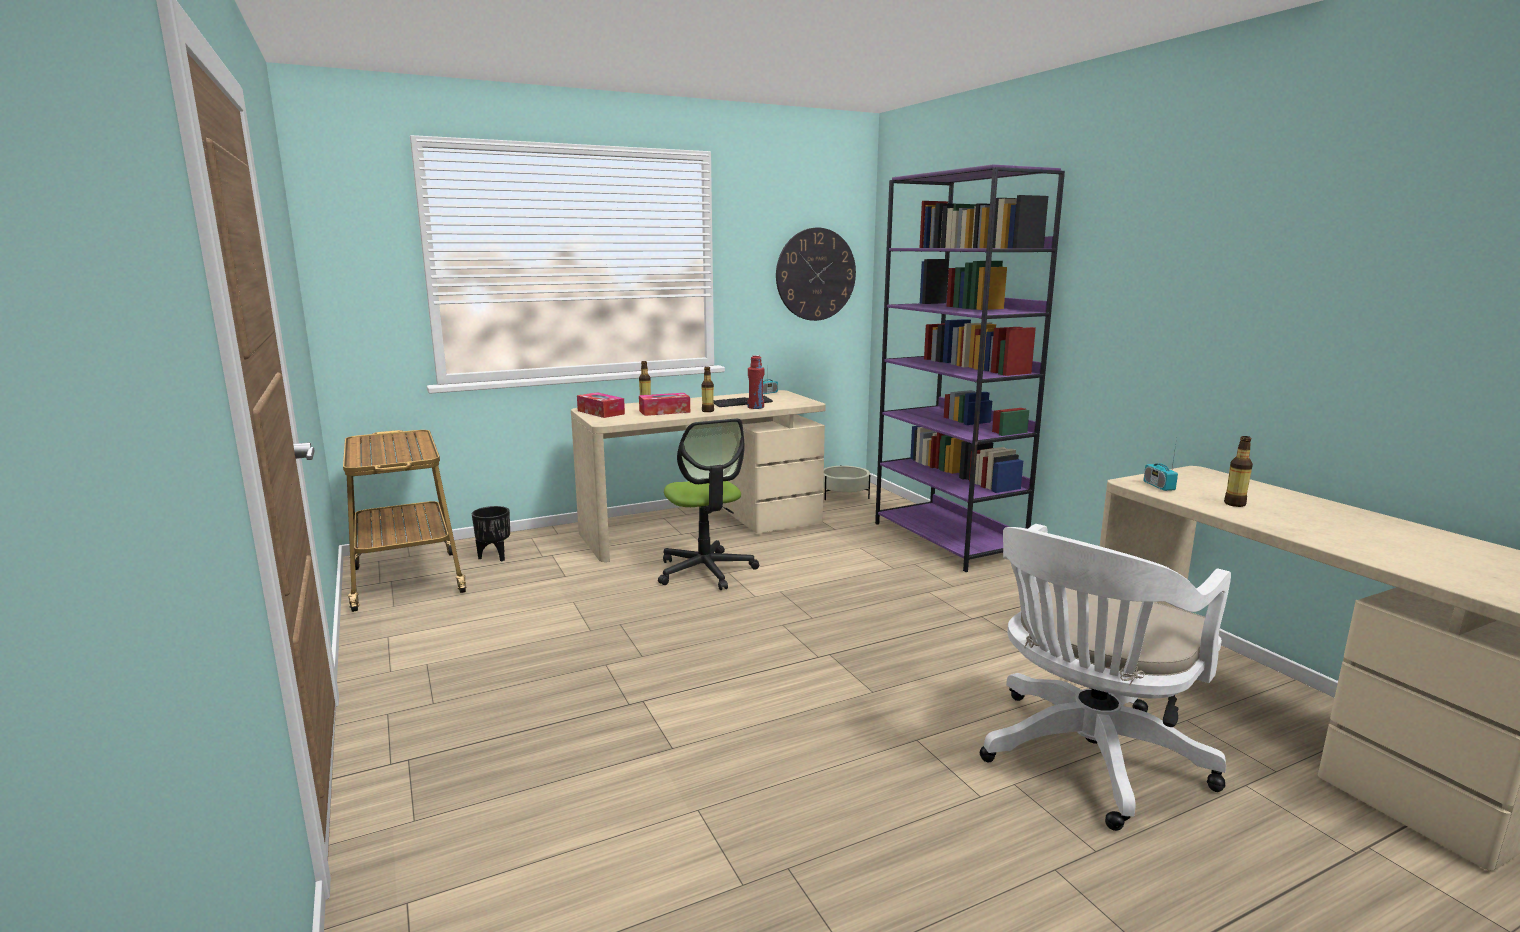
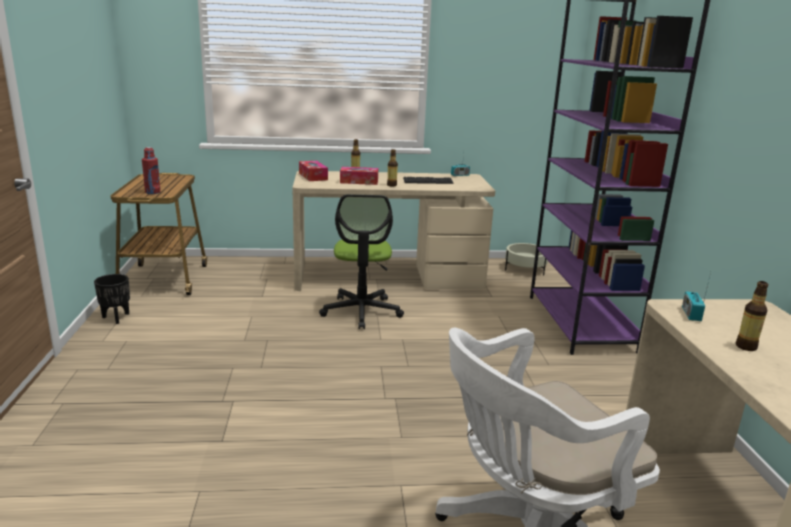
camera: 20 degrees right, 5 degrees up
(495, 556) = (230, 273): black planter -> black planter (116, 318)
(755, 407) = (433, 186): red bottle -> red bottle (153, 192)
(816, 274) = (523, 77): wall clock -> none

